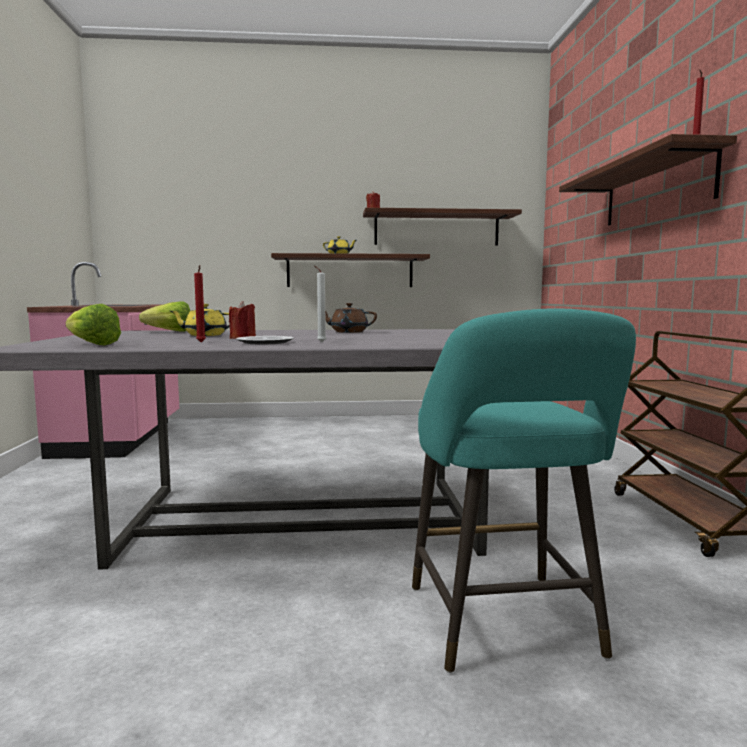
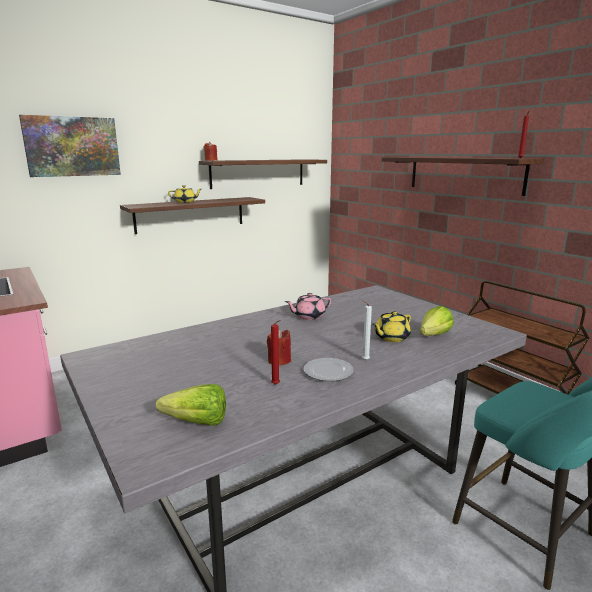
camera: 30 degrees left, 10 degrees up
(165, 331) = (148, 347): lettuce -> lettuce (431, 337)
(205, 335) = (220, 355): yellow teapot -> yellow teapot (391, 337)
(236, 197) = (72, 146): none -> picture
(348, 332) = (308, 316): brown teapot -> pink teapot

